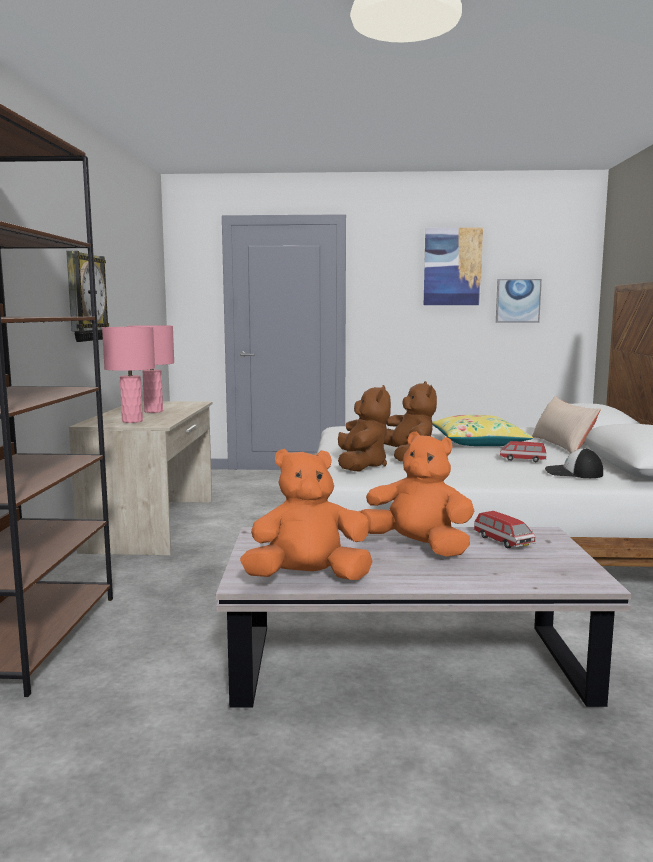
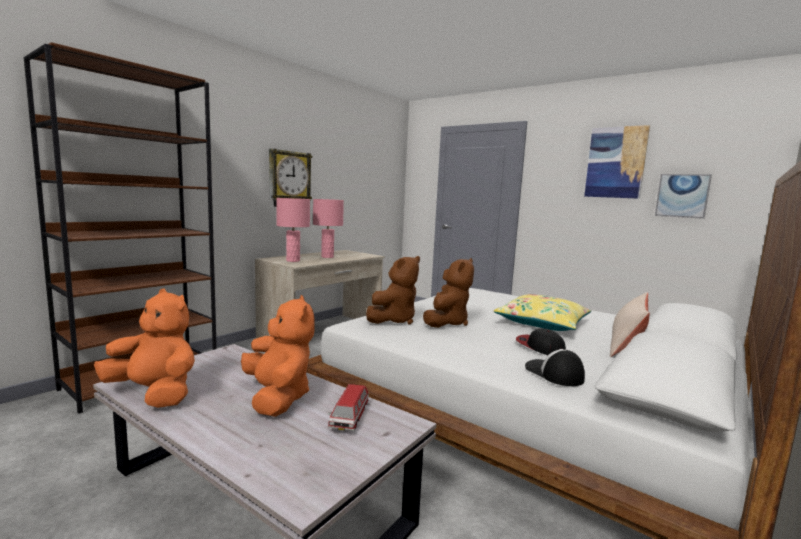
camera: 35 degrees right, 0 degrees up
(522, 460) = (539, 347): toy car -> cap

